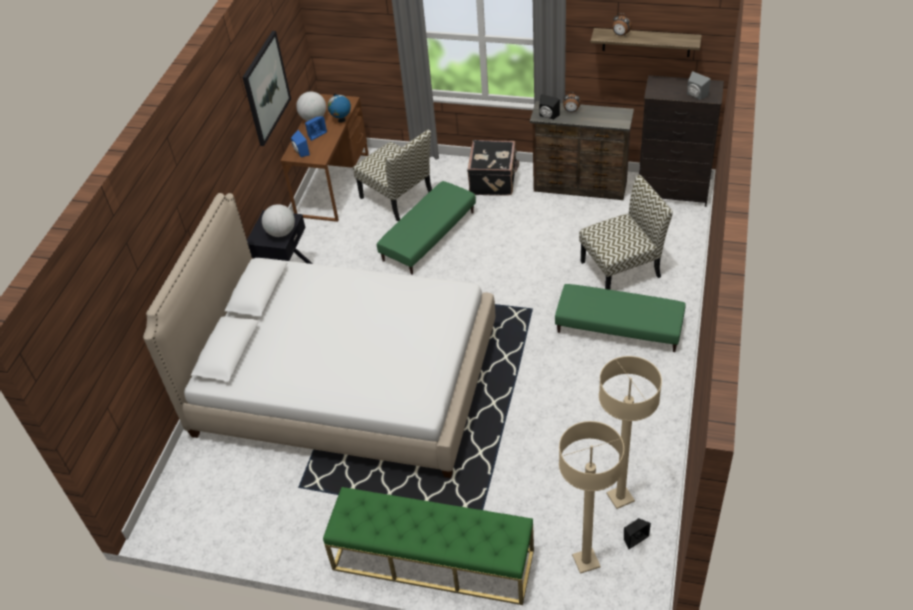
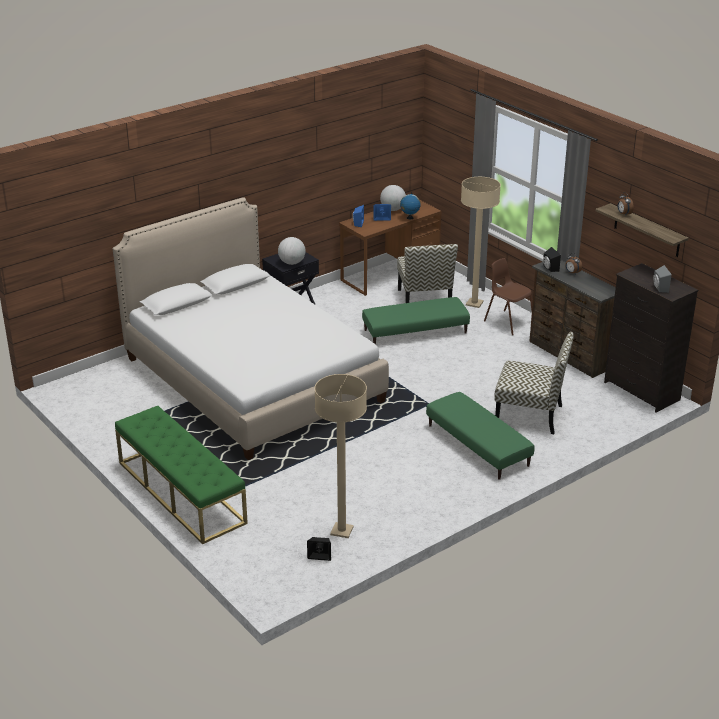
camera: 35 degrees right, 15 degrees down
(266, 88) = (346, 157): picture -> none
(494, 180) = (508, 322): black suitcase -> brown chair
(586, 561) = (271, 548): beige floor lamp -> beige floor lamp (474, 303)

